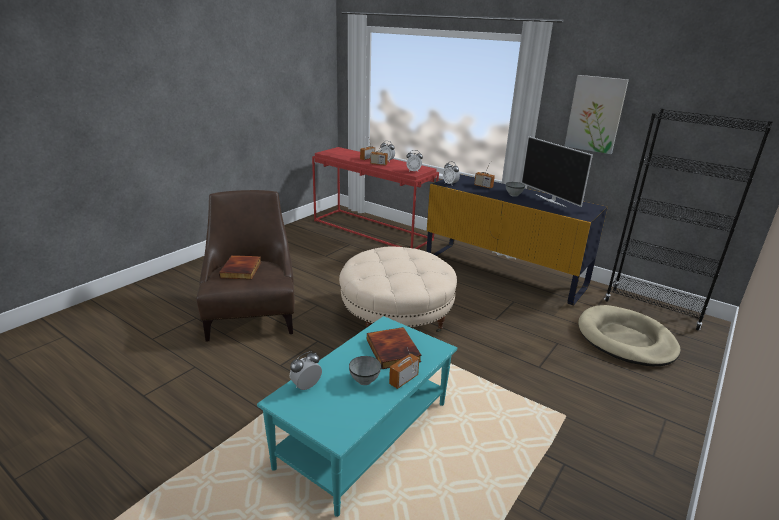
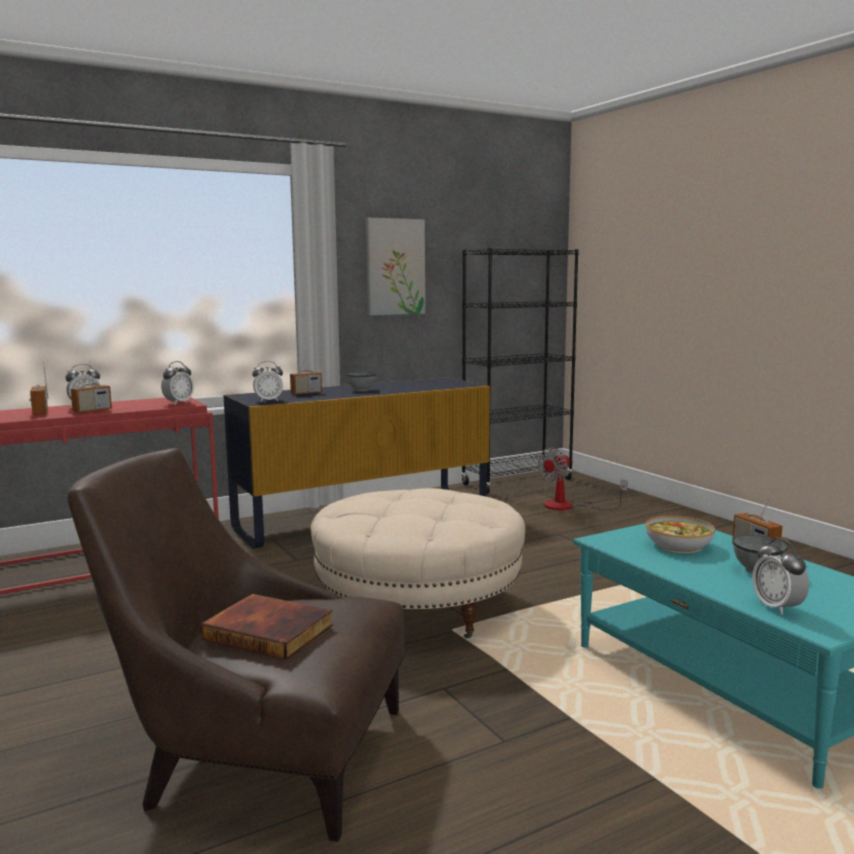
camera: 65 degrees left, 15 degrees down
(394, 350) = (679, 545): book -> bowl
(551, 200) = (401, 384): television -> none
(625, 339) = (569, 506): beige dog bed -> fan

